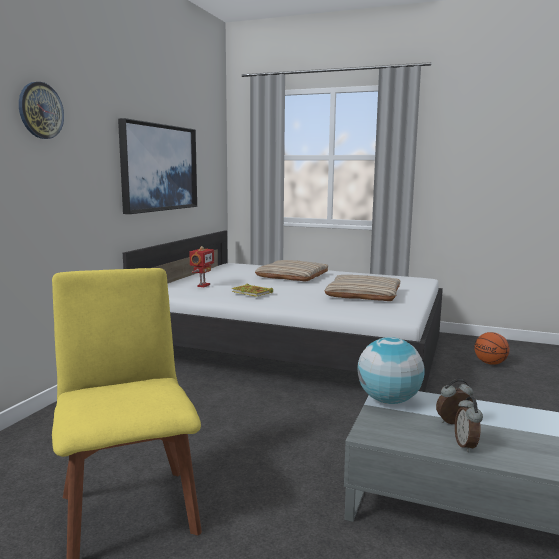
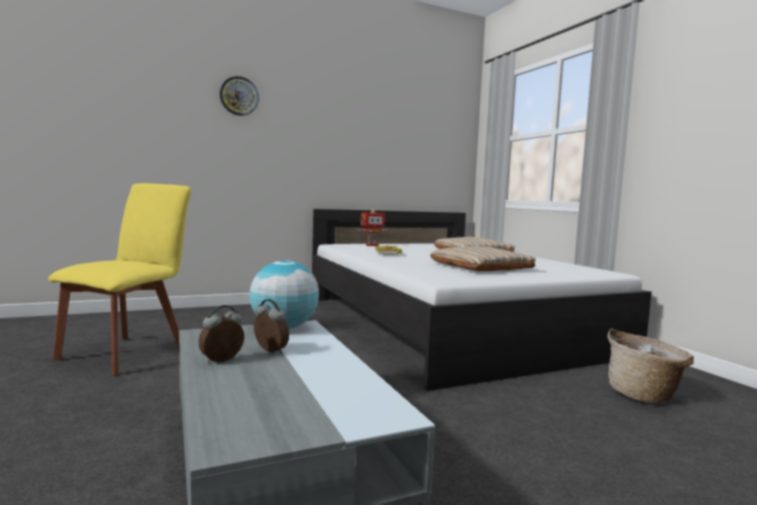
camera: 45 degrees right, 5 degrees down
(159, 167) = (369, 145): picture -> none
(490, 363) = (643, 395): basketball -> basket

